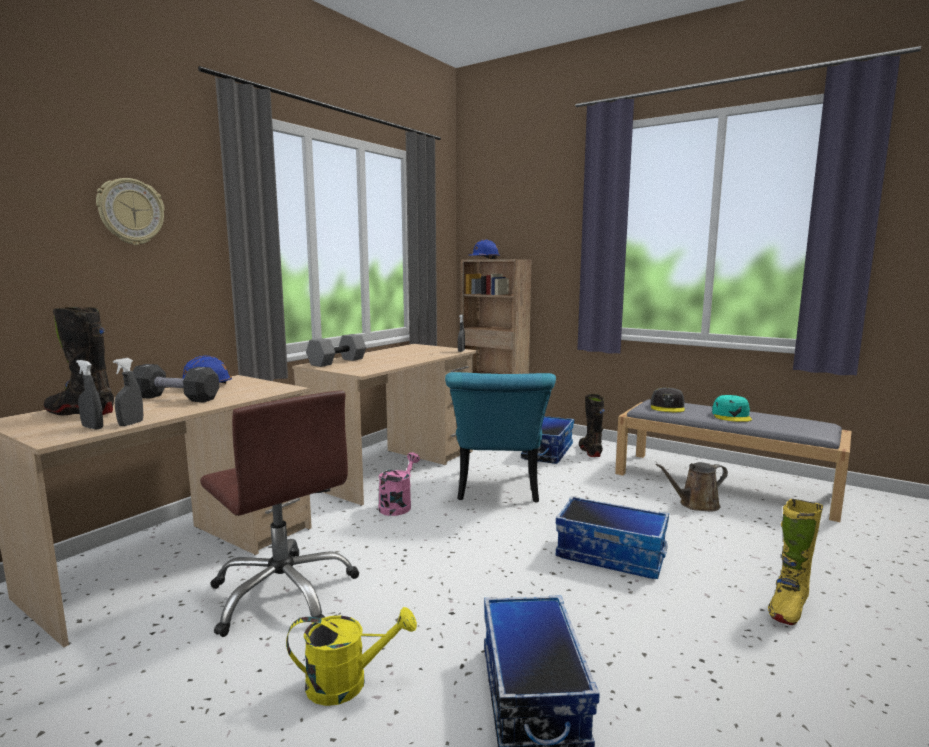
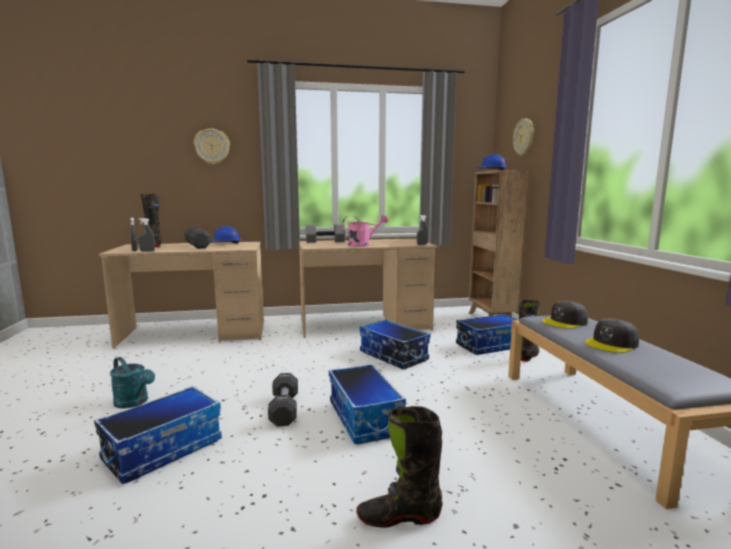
camera: 45 degrees right, 0 degrees up
(284, 593) = (193, 361): brown office chair -> none
(348, 683) = (134, 402): yellow watering can -> turquoise watering can
(398, 505) = (320, 344): pink watering can -> pink watering can (362, 245)
(498, 490) = (392, 356): turquoise chair -> storage box
(516, 223) = (524, 137): none -> wall clock
(535, 585) = (284, 409): none -> black dumbbell
(696, 504) = (524, 422): brown watering can -> none
(731, 416) = (612, 344): turquoise cap -> grey cap
(787, 608) = (399, 517): yellow boot -> black boot

